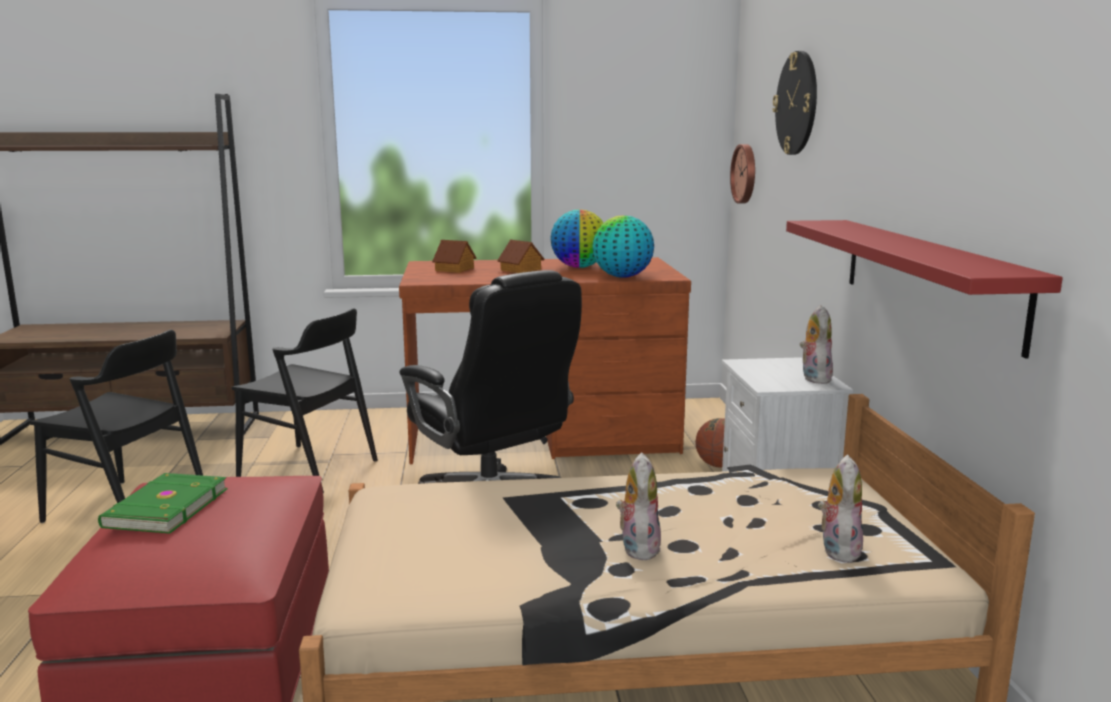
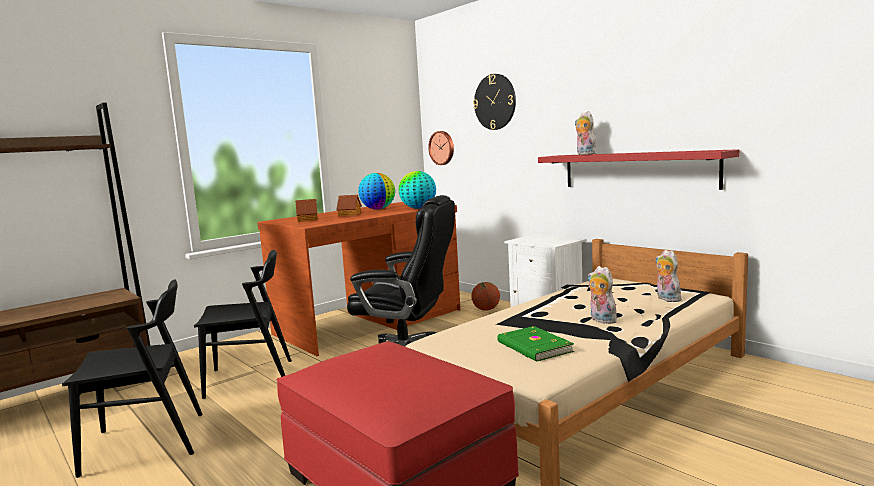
camera: 35 degrees left, 5 degrees down
(164, 508) = (359, 372): green book -> green book (533, 347)
(813, 378) = (561, 238): plush toy -> plush toy (585, 154)

